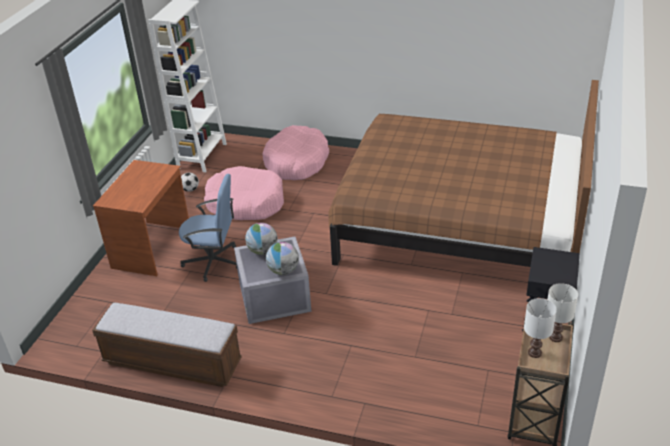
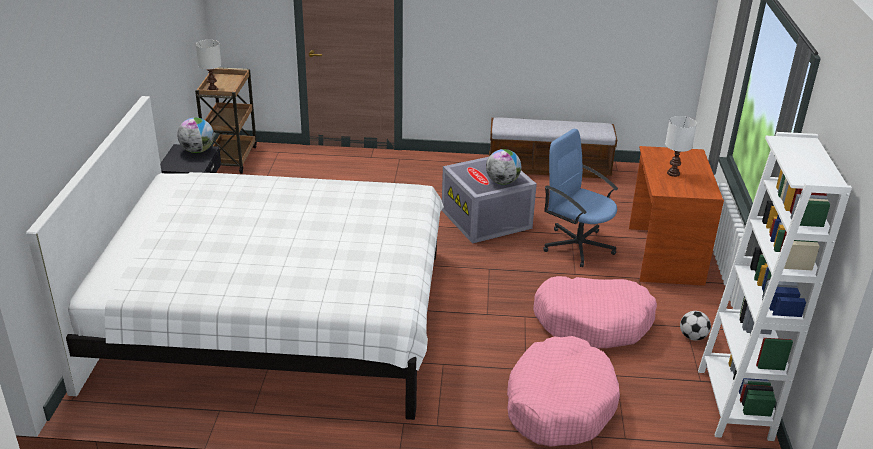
camera: 165 degrees right, 5 degrees down
(213, 262) = (577, 246): blue office chair -> blue office chair turned 45 degrees clockwise
(283, 270) = (470, 167): globe -> globe (197, 151)
(461, 222) = (275, 317): brown bed -> white bed
(535, 353) = (232, 82): white table lamp -> white table lamp (673, 173)

